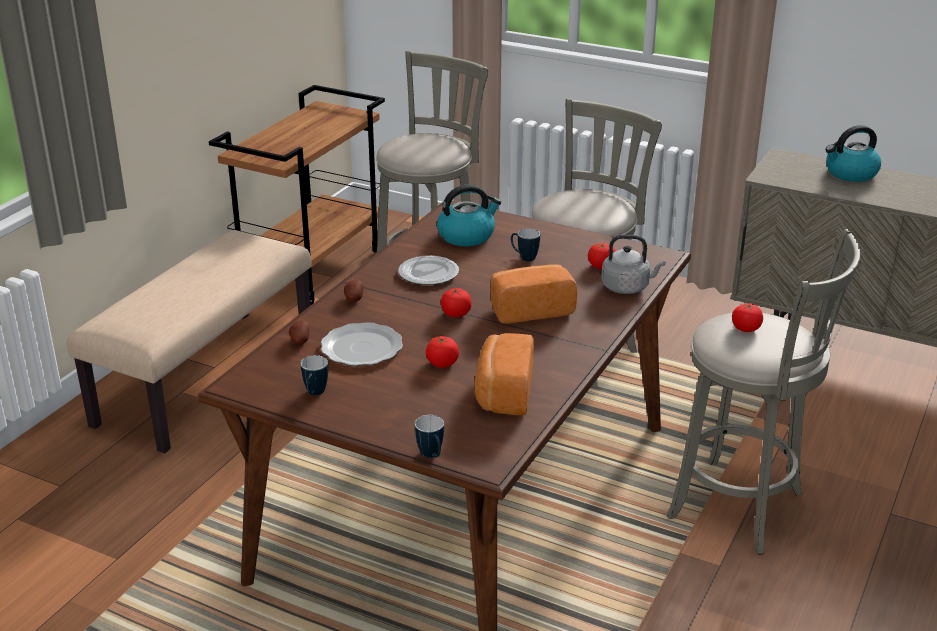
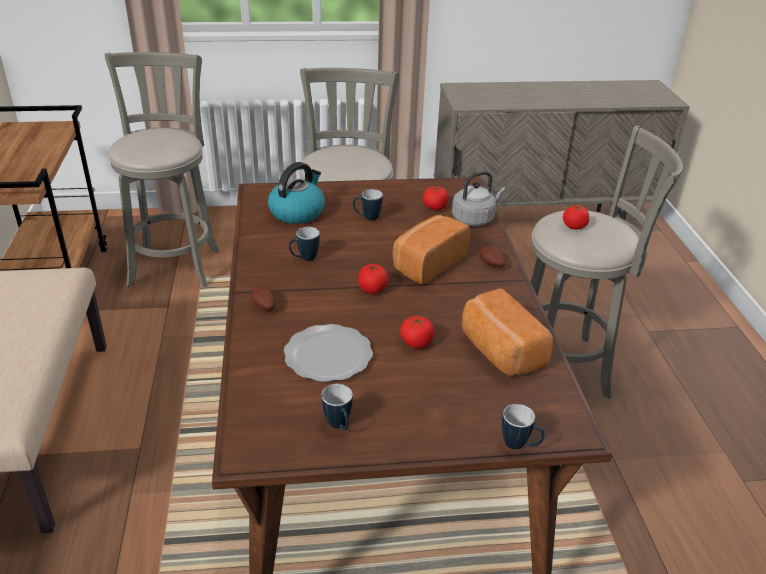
camera: 35 degrees left, 5 degrees up
(299, 341) = (259, 372): potato -> potato (490, 264)
(428, 274) = (304, 258): plate -> mug
(850, 173) = (512, 90): kettle -> none

